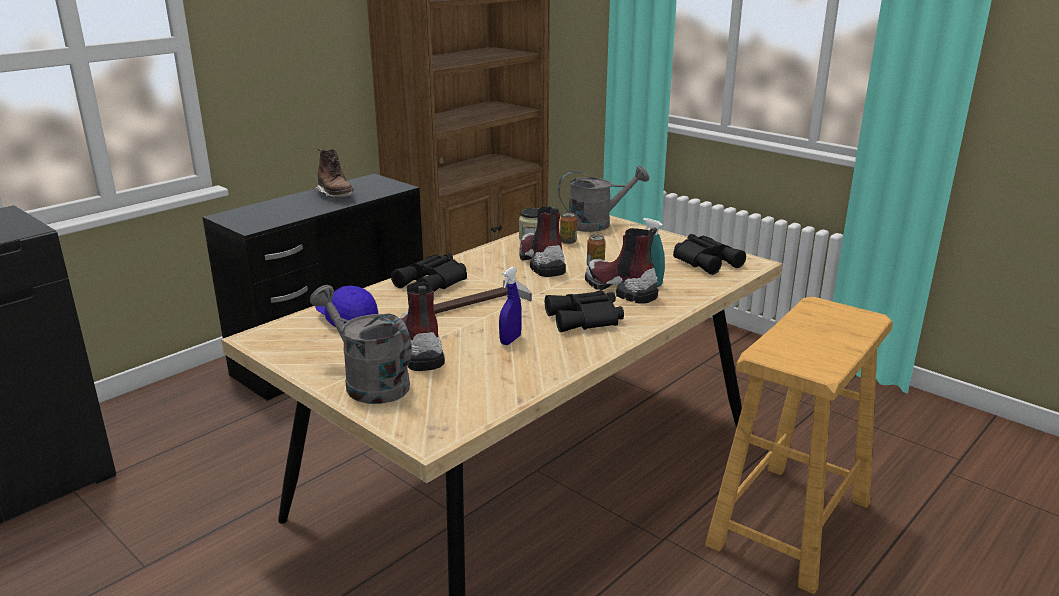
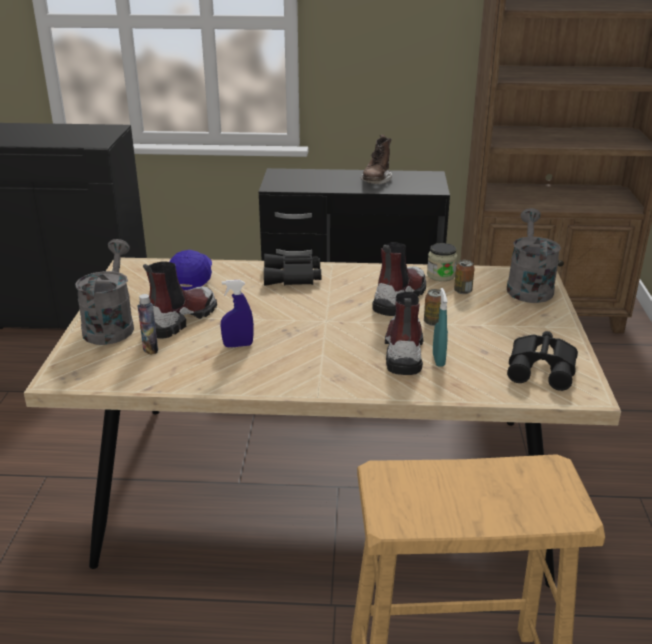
camera: 50 degrees right, 5 degrees up
(451, 378) = (150, 349): none -> bottle
(479, 303) = (283, 308): hammer -> none
(586, 319) = (319, 360): black binoculars -> none
(597, 224) = (528, 286): grey watering can -> grey watering can turned 120 degrees counterclockwise

